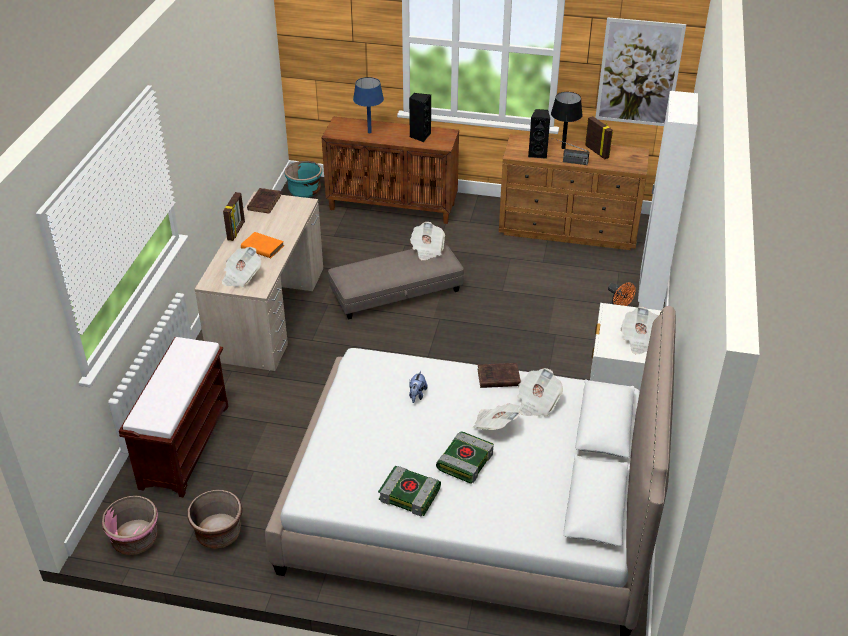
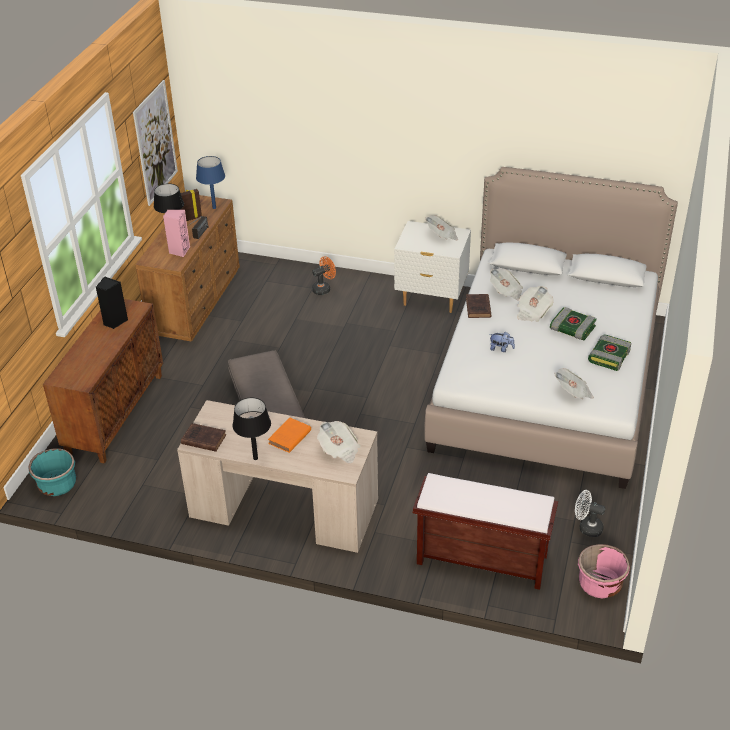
camera: 85 degrees left, 0 degrees up
(218, 533) = (586, 527): brown planter -> white fan
(236, 231) = (255, 458): picture frame -> black table lamp
(369, 132) = (92, 356): blue table lamp -> blue table lamp (214, 207)
(427, 249) = (244, 368): newspaper -> newspaper (573, 393)
(538, 153) = (179, 251): black speaker -> pink speaker
(650, 291) = (297, 268): white wardrobe -> none

